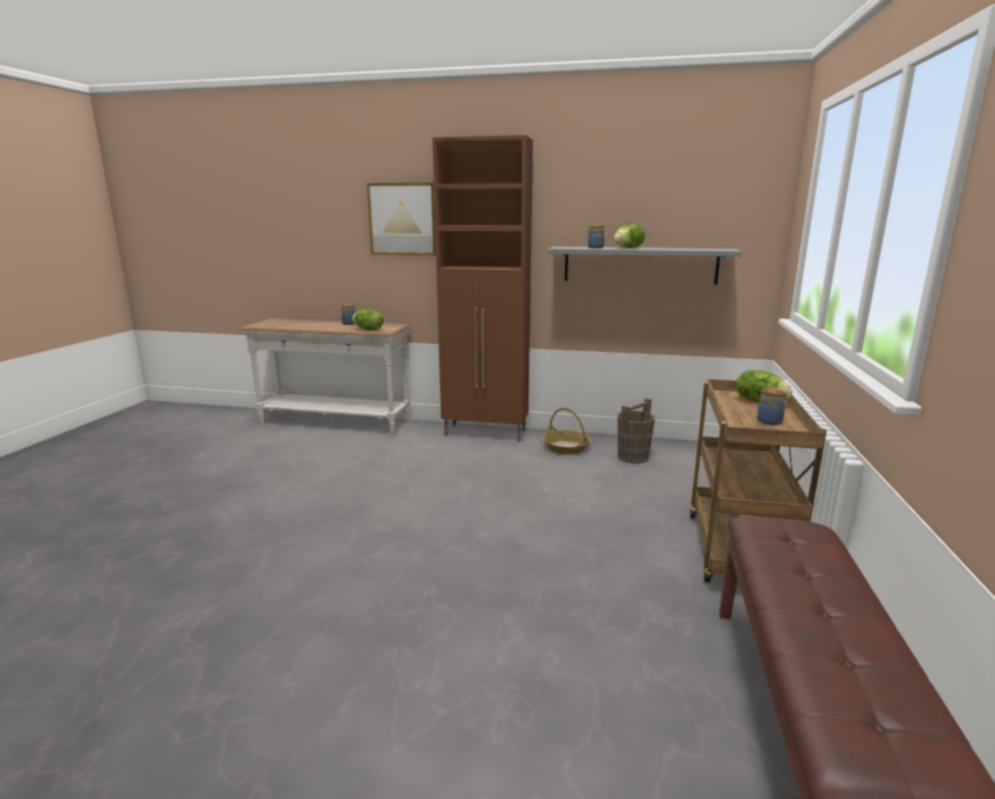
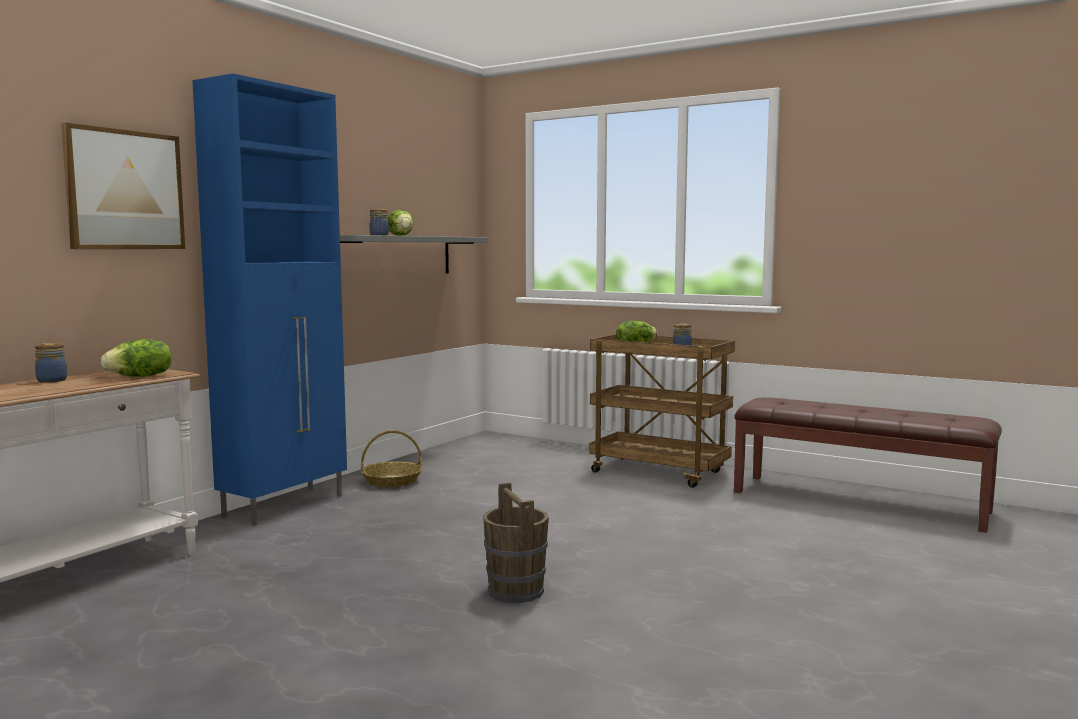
camera: 70 degrees left, 10 degrees down
(486, 433) = (286, 505): brown cabinet -> blue cabinet
(633, 457) = (454, 465): brown bucket -> brown bucket (516, 591)

